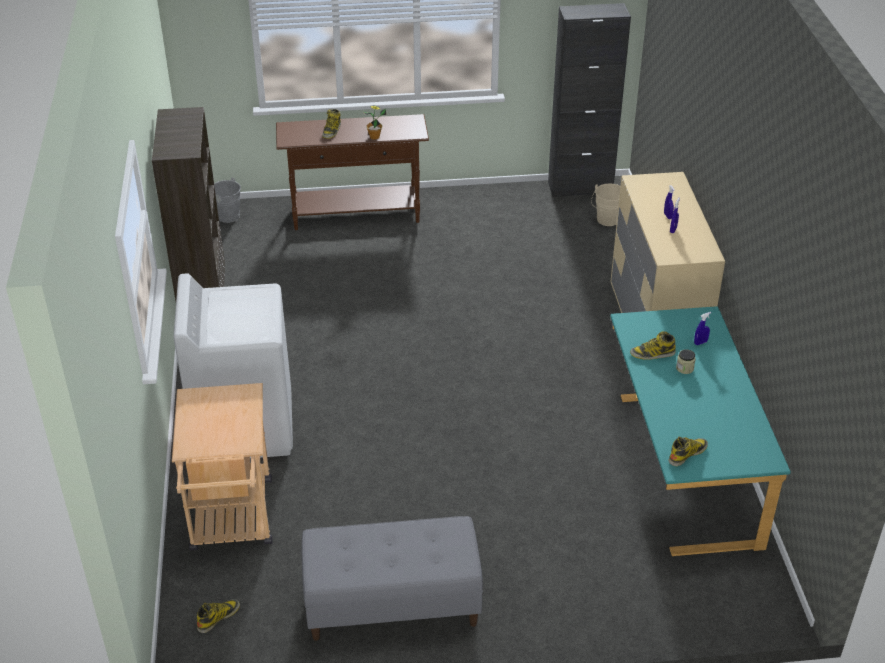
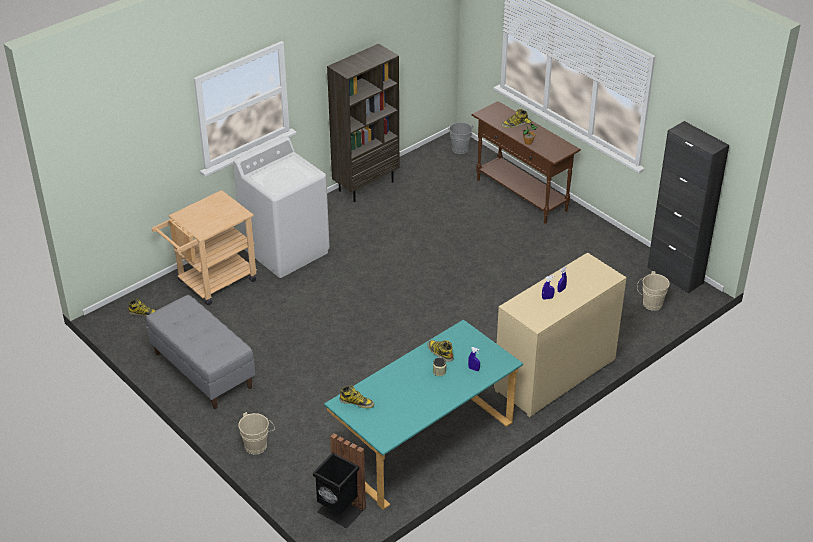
camera: 55 degrees right, 0 degrees up
(576, 612) = (258, 445): none -> beige bucket
(743, 587) = (340, 511): none -> black trash can

